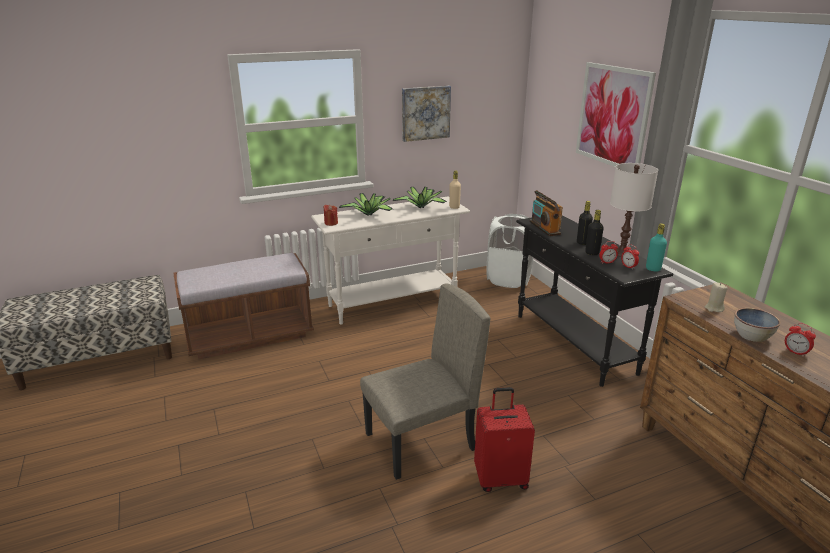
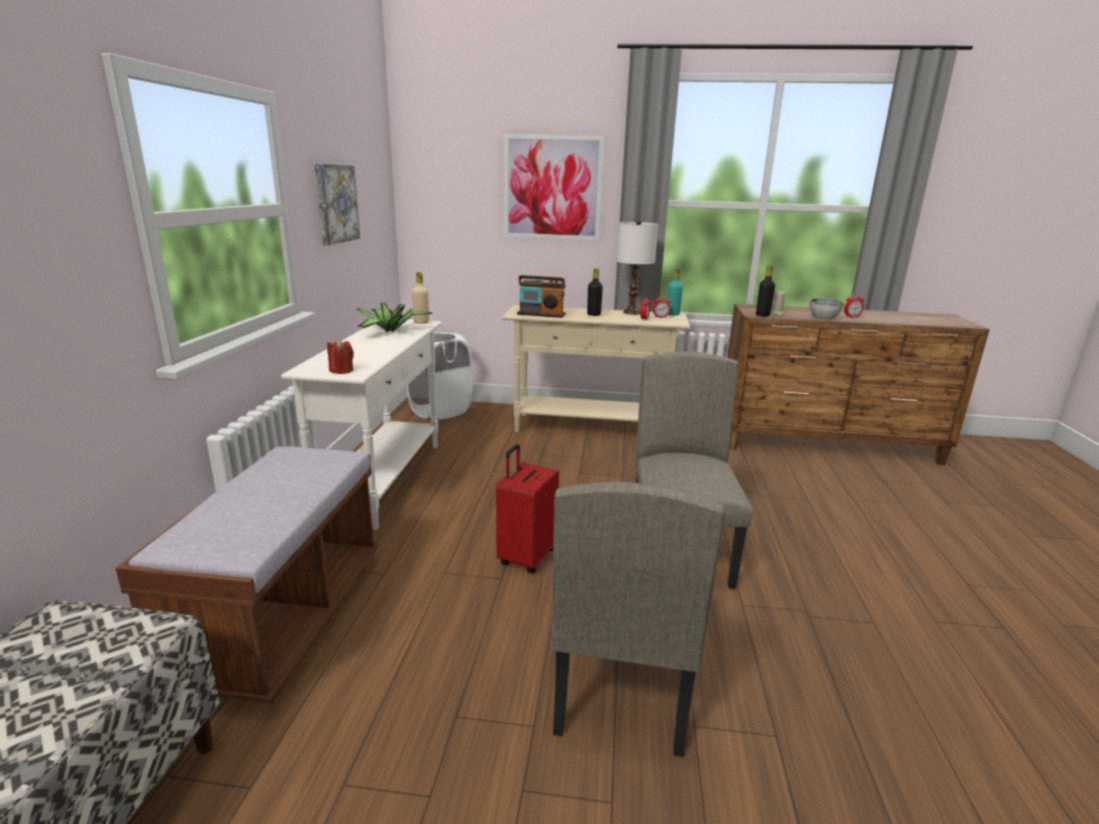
camera: 60 degrees left, 5 degrees down
(264, 454) = (621, 684): none -> beige chair
(369, 214) = (357, 351): potted plant -> none
(500, 478) = (761, 530): red suitcase -> red suitcase (526, 557)
(574, 344) = (591, 428): black console table -> beige console table
(592, 253) = (619, 318): black bottle -> black bottle (762, 315)

